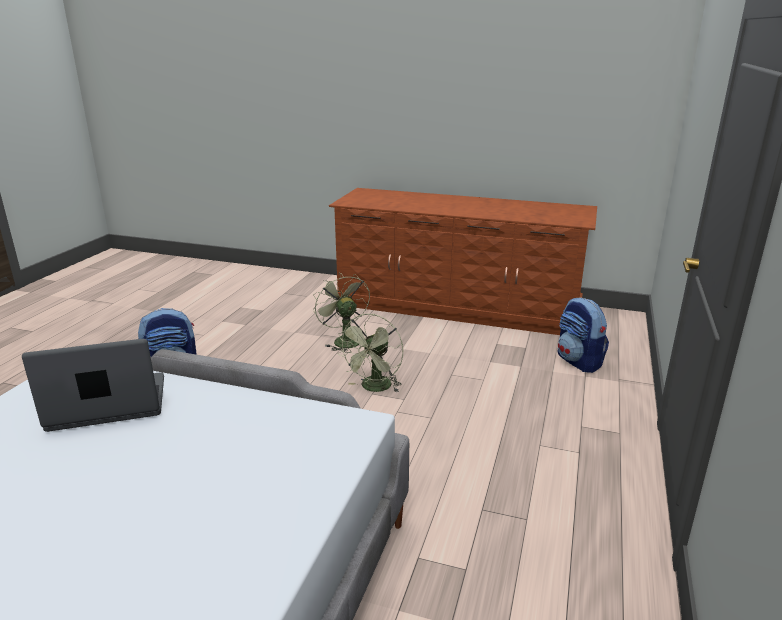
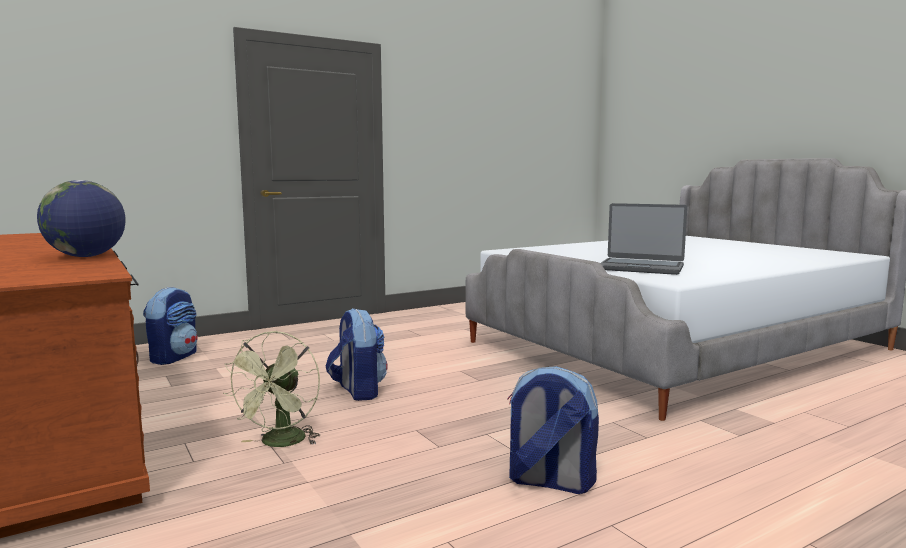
camera: 140 degrees left, 15 degrees down
(374, 388) = (358, 391): green fan -> backpack
(412, 207) = (86, 256): none -> globe

